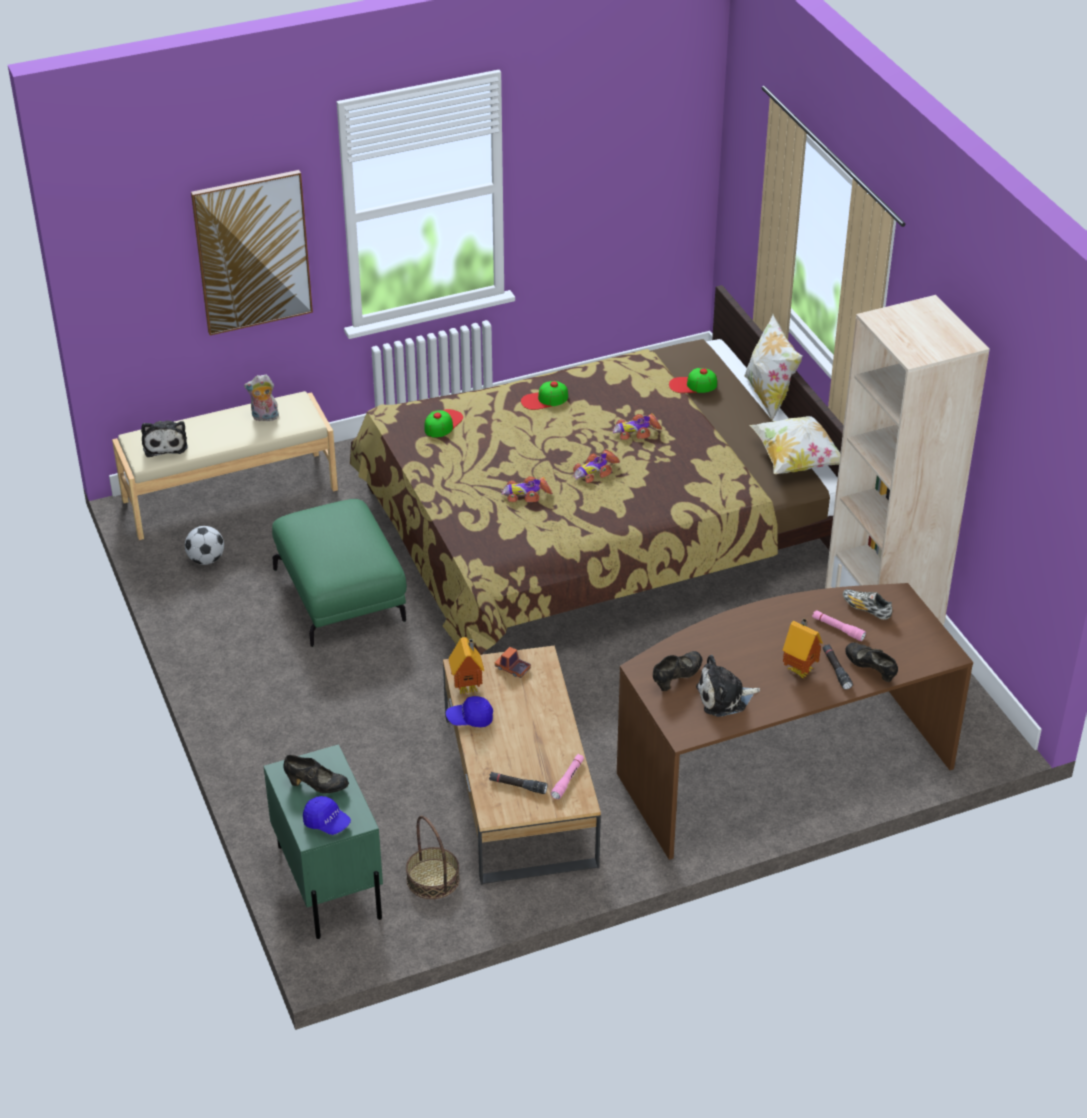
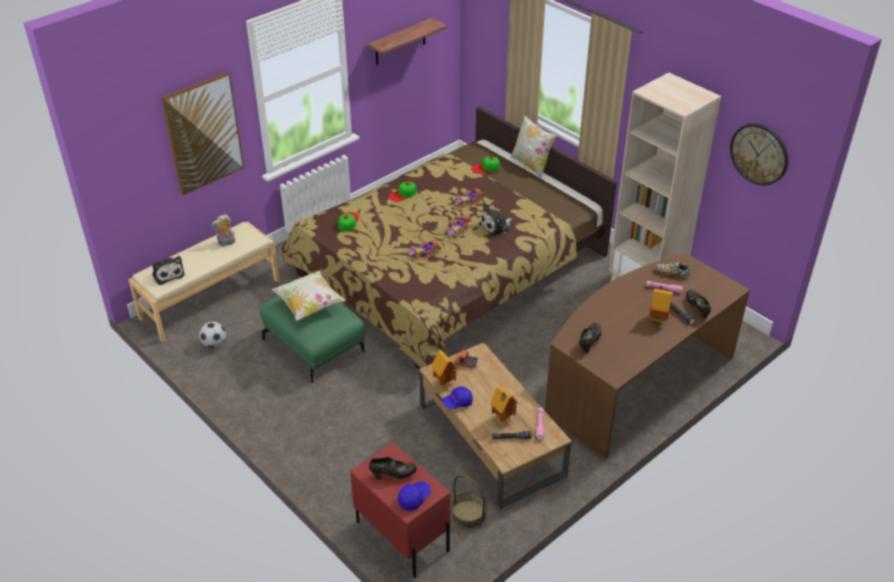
camera: 20 degrees left, 0 degrees up
(327, 823) = (414, 498): blue cap -> blue cap turned 60 degrees counterclockwise
(329, 881) = (402, 535): green nightstand -> red nightstand
(520, 758) = (502, 419): none -> toy house
(603, 163) = (400, 42): none -> shelf
(724, 698) = (625, 347): plush toy -> plush toy (496, 226)
(798, 460) = (569, 198): pillow -> pillow (309, 305)
(870, 669) = (697, 308): black shoe -> black shoe turned 45 degrees clockwise
(1031, 452) = (759, 154): none -> wall clock

